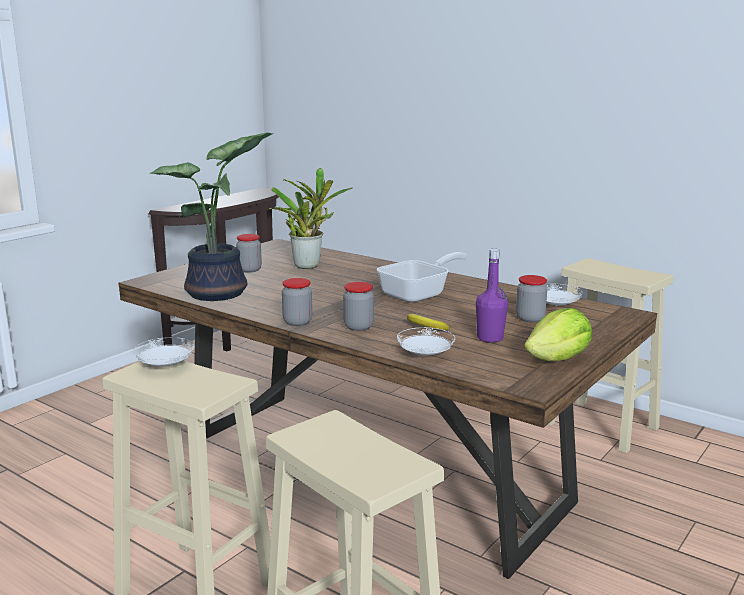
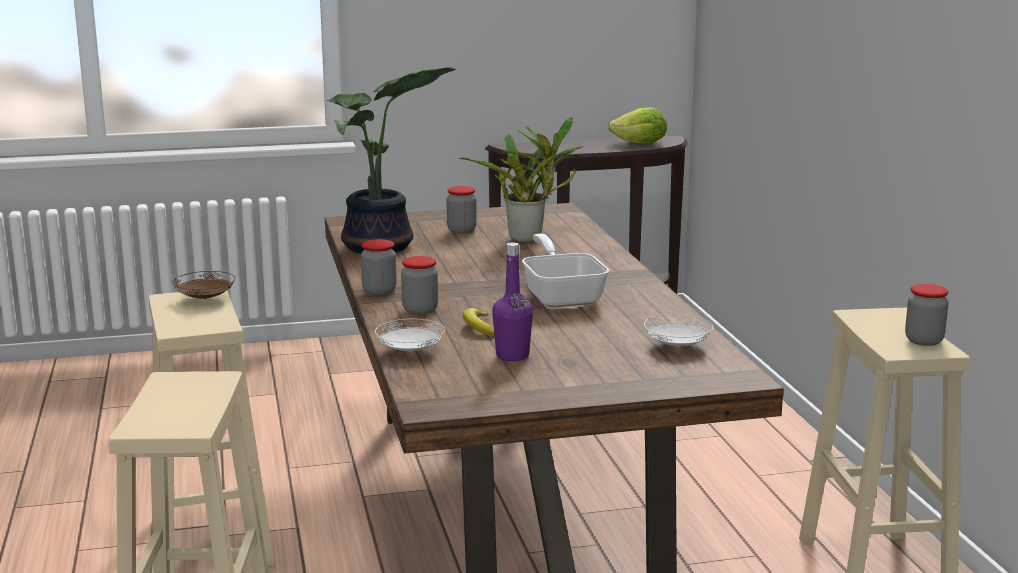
camera: 40 degrees right, 0 degrees up
(165, 366) = (205, 299): white plate -> brown plate
(419, 294) = (562, 295): frying pan -> frying pan turned 105 degrees counterclockwise
(530, 318) = (609, 350): jar -> jar (924, 340)
(558, 359) = (522, 394): lettuce -> lettuce (640, 144)

